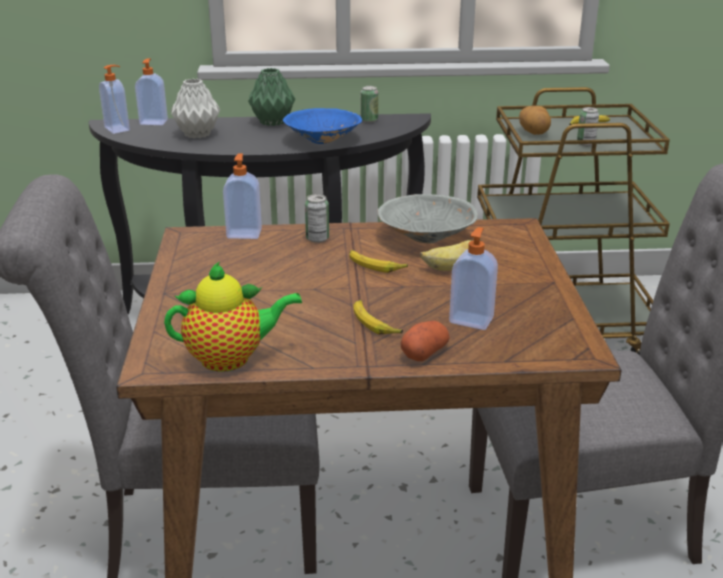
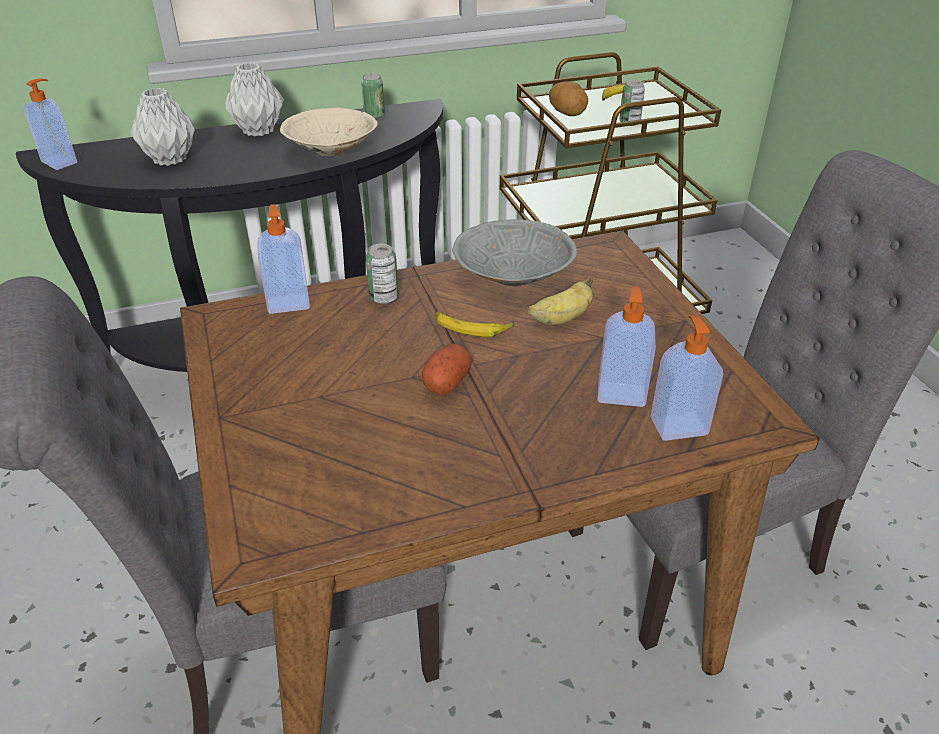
camera: 15 degrees left, 10 degrees up
(154, 122) = (105, 146): soap dispenser -> soap dispenser (678, 425)
(231, 358) = (353, 512): teapot -> none
(272, 122) = (258, 131): green vase -> grey vase
(323, 140) = (332, 150): blue bowl -> beige bowl
(374, 323) = (510, 419): banana -> none
(424, 352) = (590, 455): potato -> potato (447, 381)

